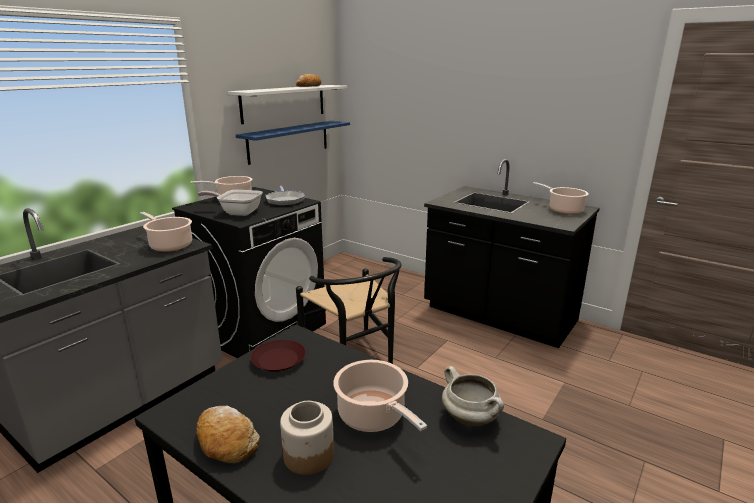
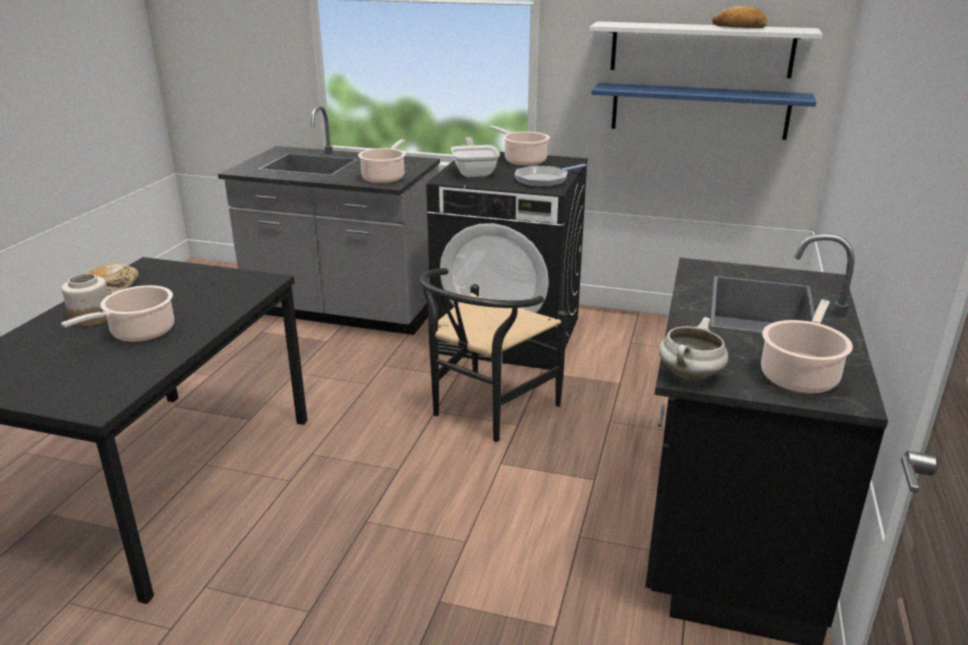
camera: 70 degrees right, 5 degrees up
(278, 360) = (224, 281): brown plate -> none
(471, 418) = (133, 376): white cooking pot -> white cooking pot (690, 376)

